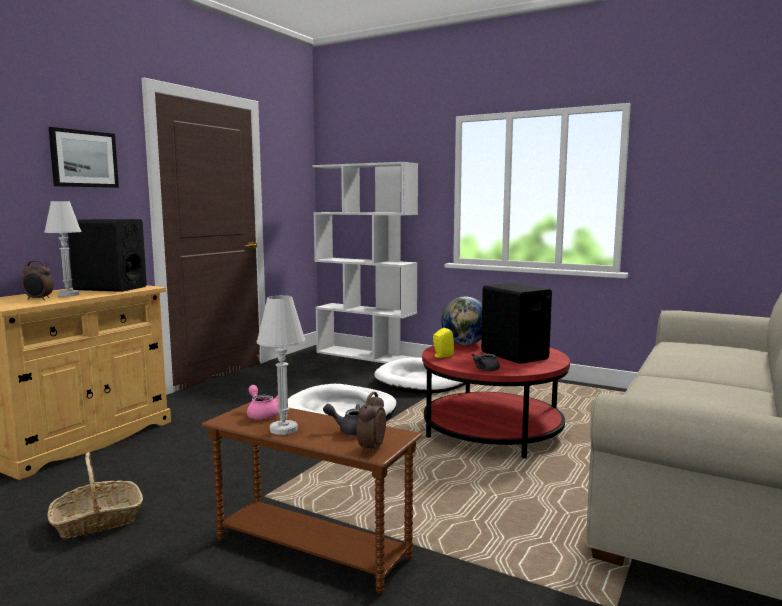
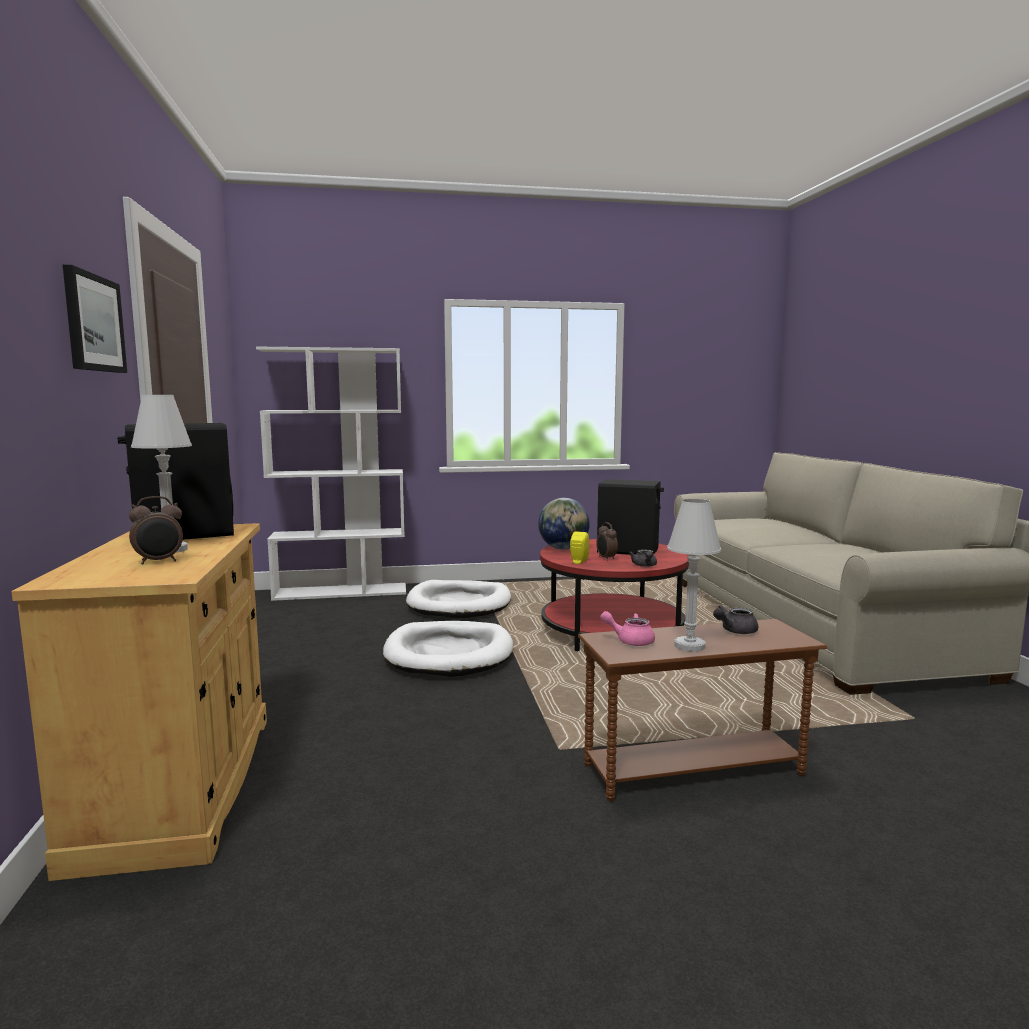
camera: 40 degrees left, 0 degrees up
(97, 521) = (446, 848): basket -> none
(371, 449) = (789, 638): alarm clock -> alarm clock (606, 558)

